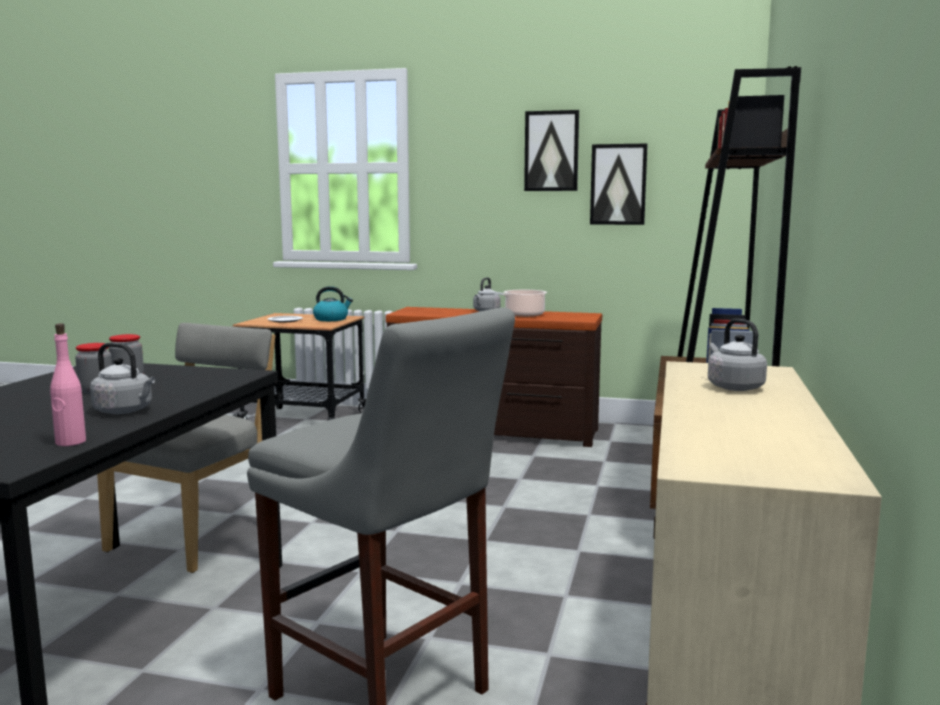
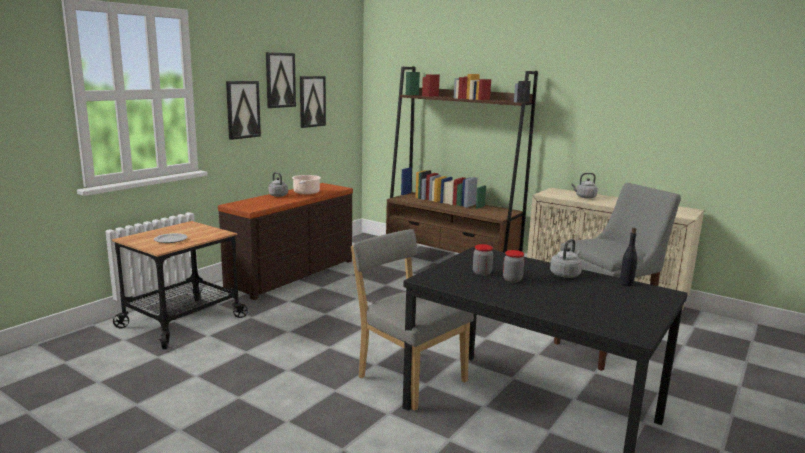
camera: 70 degrees left, 5 degrees up
(70, 442) = (626, 284): pink bottle -> black bottle
(331, 319) = (191, 228): kettle -> none
(481, 191) = (242, 109): none -> picture

